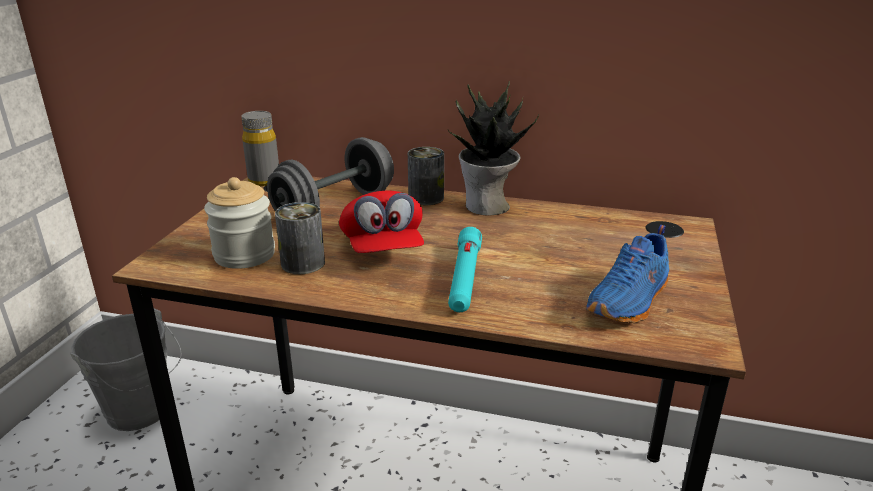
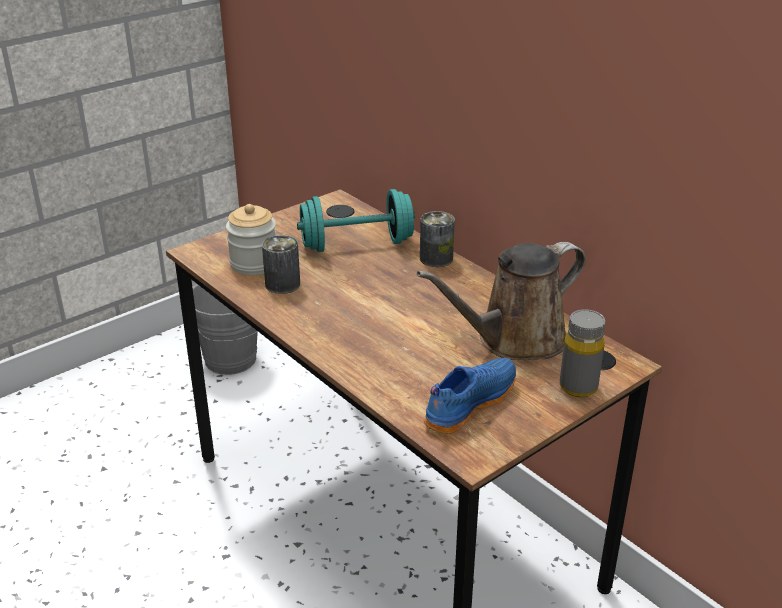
camera: 35 degrees right, 5 degrees up
(264, 180) = (334, 201): grey bottle -> grey bottle (578, 387)
(335, 207) = (357, 244): grey dumbbell -> turquoise dumbbell
(383, 249) = (347, 293): red cap -> none
(465, 278) = (374, 338): turquoise flashlight -> none
(487, 207) = (473, 284): potted plant -> none
(585, 237) = (514, 340): none -> brown watering can
(630, 301) = (468, 404): blue shoe -> blue shoe turned 150 degrees clockwise

